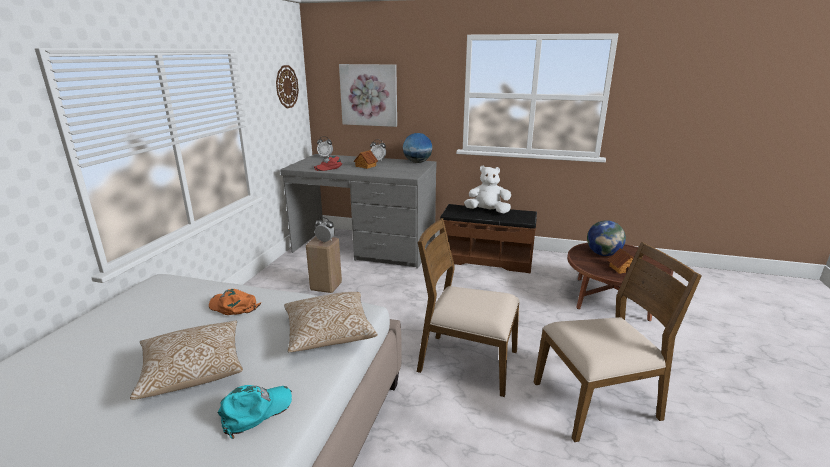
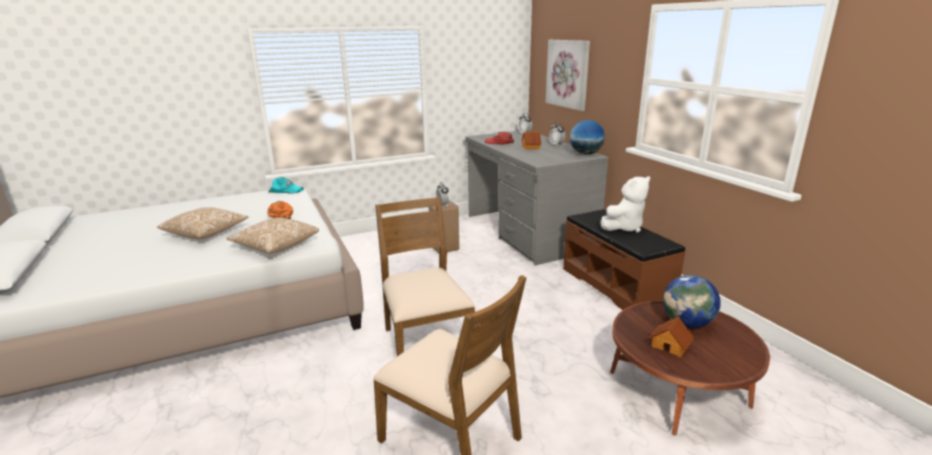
camera: 50 degrees right, 0 degrees up
(255, 410) = (181, 259): turquoise cap -> turquoise cap (286, 190)
(286, 86) = (495, 60): wall clock -> none
(487, 211) = (624, 227): white plush toy -> white plush toy turned 90 degrees clockwise

